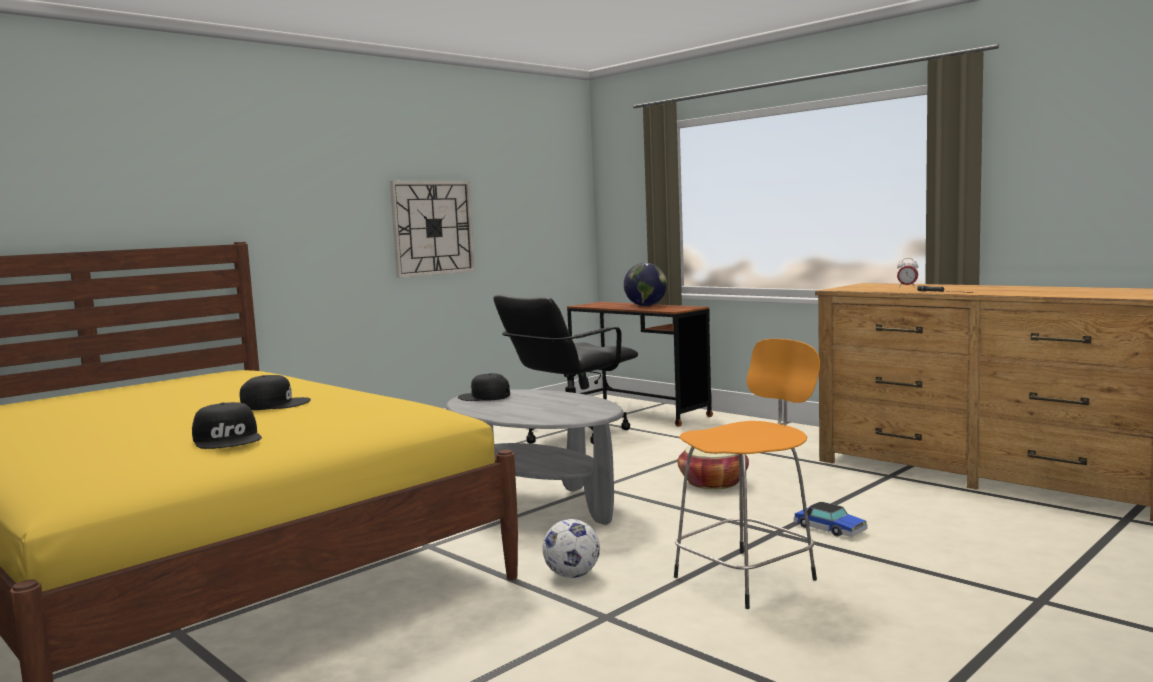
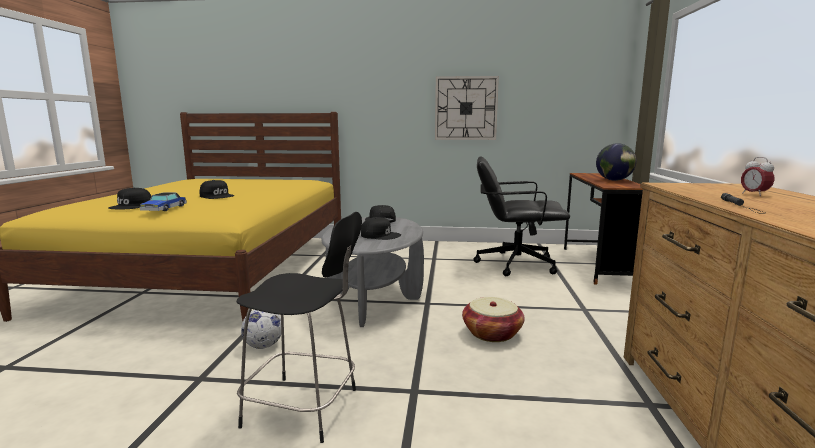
camera: 50 degrees right, 5 degrees up
(559, 405) = (380, 235): none -> black cap
(748, 577) = (305, 408): orange stool -> black stool
(830, 529) = (453, 414): toy car -> toy car (164, 208)

